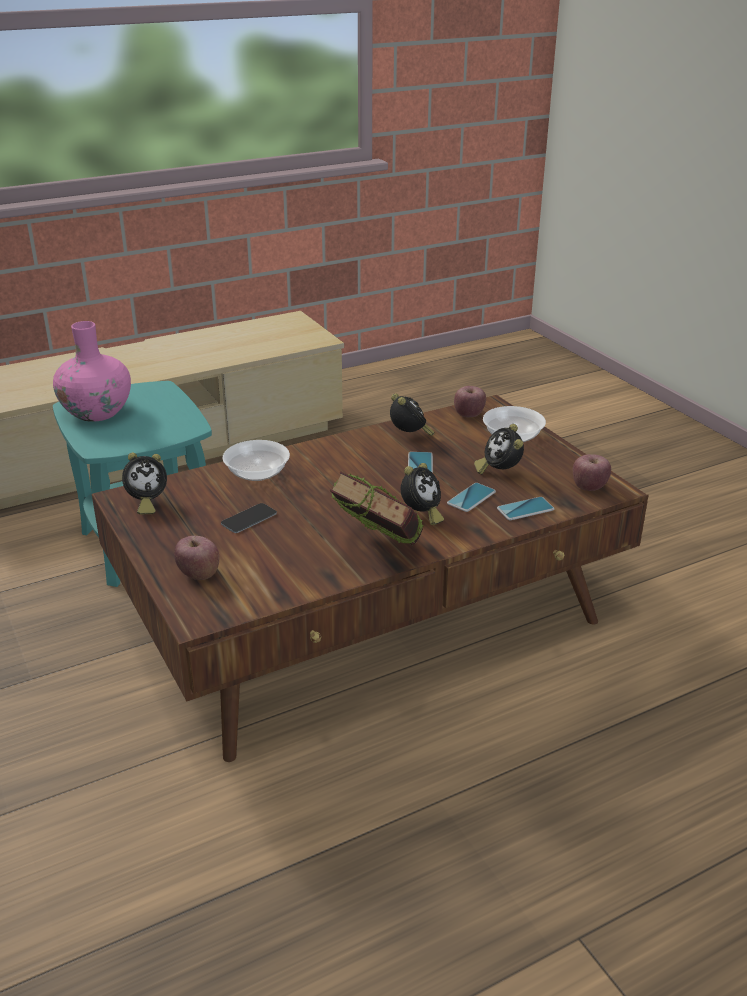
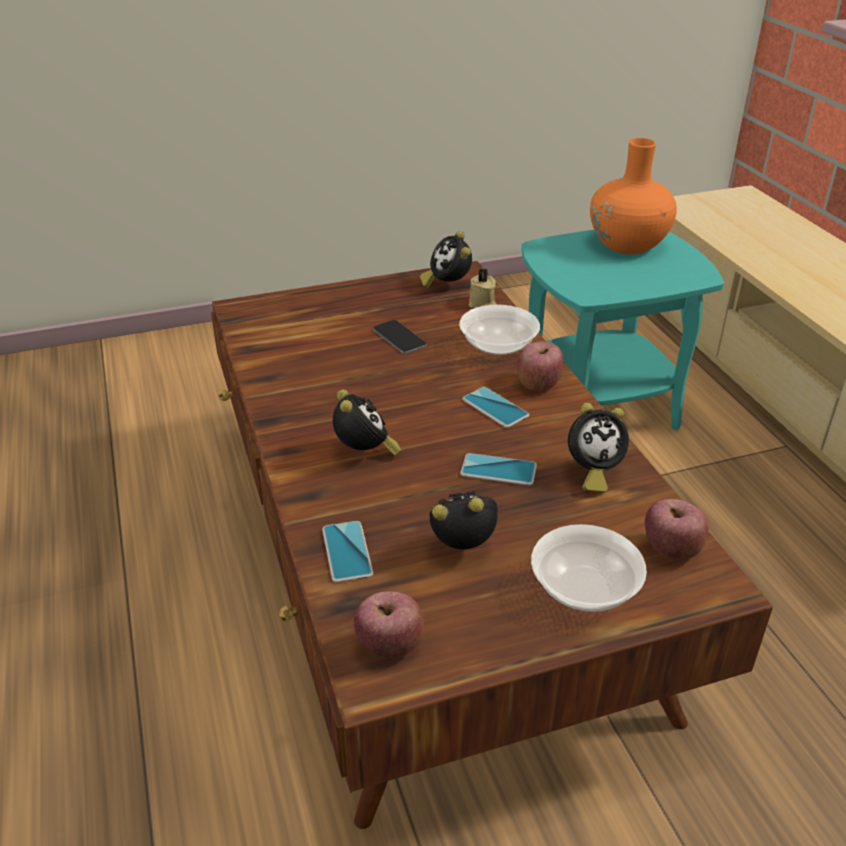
camera: 100 degrees right, 5 degrees up
(97, 412) = (627, 244): pink vase -> orange vase
(185, 484) = (482, 304): none -> beige candle
(198, 574) = (309, 309): apple -> apple (538, 384)
(378, 554) = (293, 411): book -> none
(421, 515) = (365, 453): alarm clock -> alarm clock turned 150 degrees counterclockwise
(471, 498) = (395, 504): phone -> phone (495, 408)

